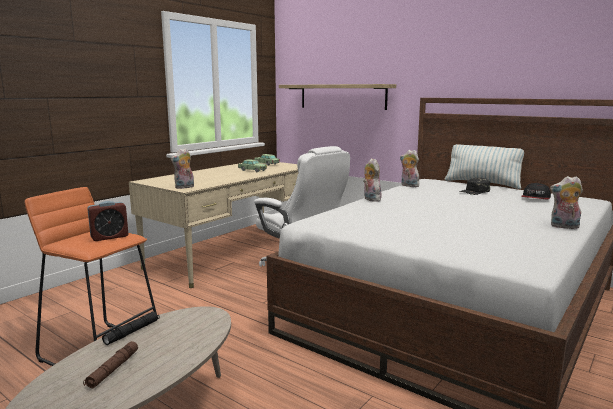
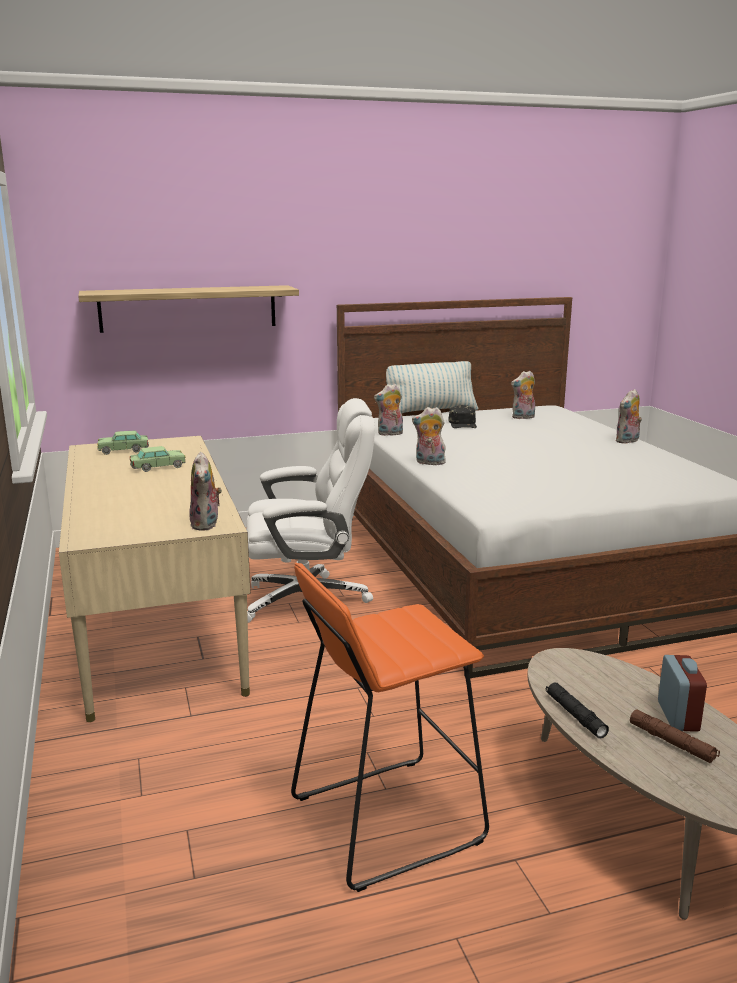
camera: 55 degrees left, 5 degrees up
(109, 237) = (406, 623): alarm clock -> alarm clock (678, 716)
(535, 198) = (523, 417): cap -> plush toy

